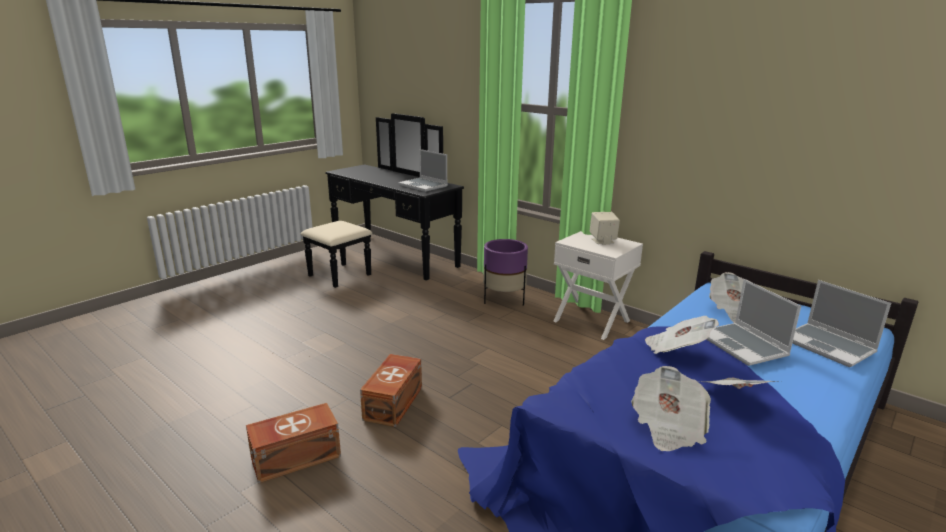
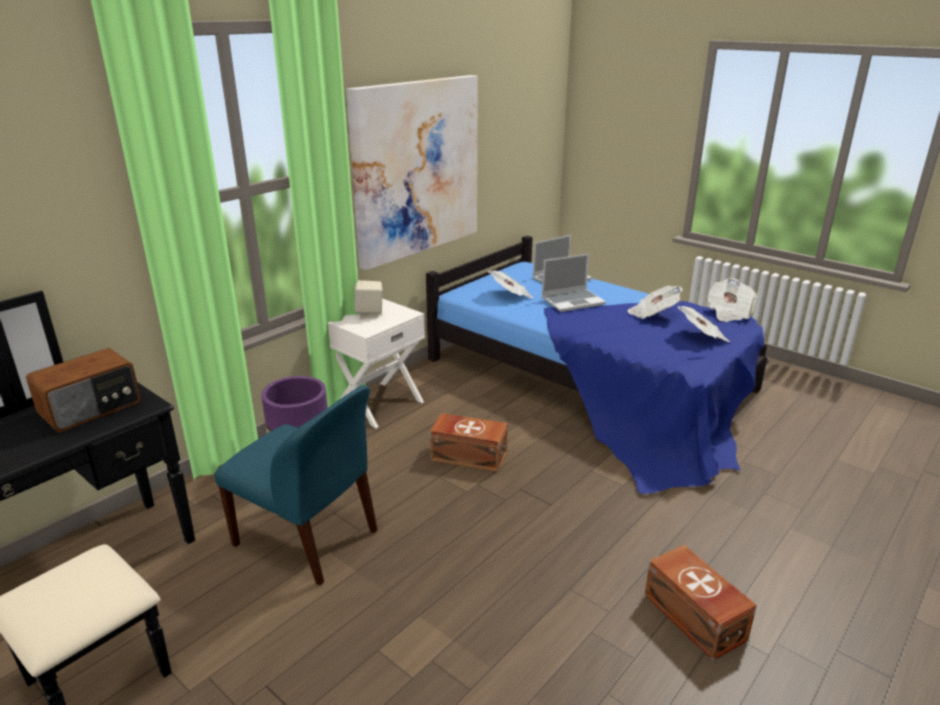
camera: 90 degrees left, 5 degrees up
(394, 402) = (569, 546): brown storage box -> brown storage box (468, 455)
(422, 308) = (308, 539): none -> blue chair
(424, 186) = (91, 408): laptop -> radio
(676, 349) = (591, 321): newspaper -> newspaper (728, 313)
(718, 141) = (415, 168): none -> picture

